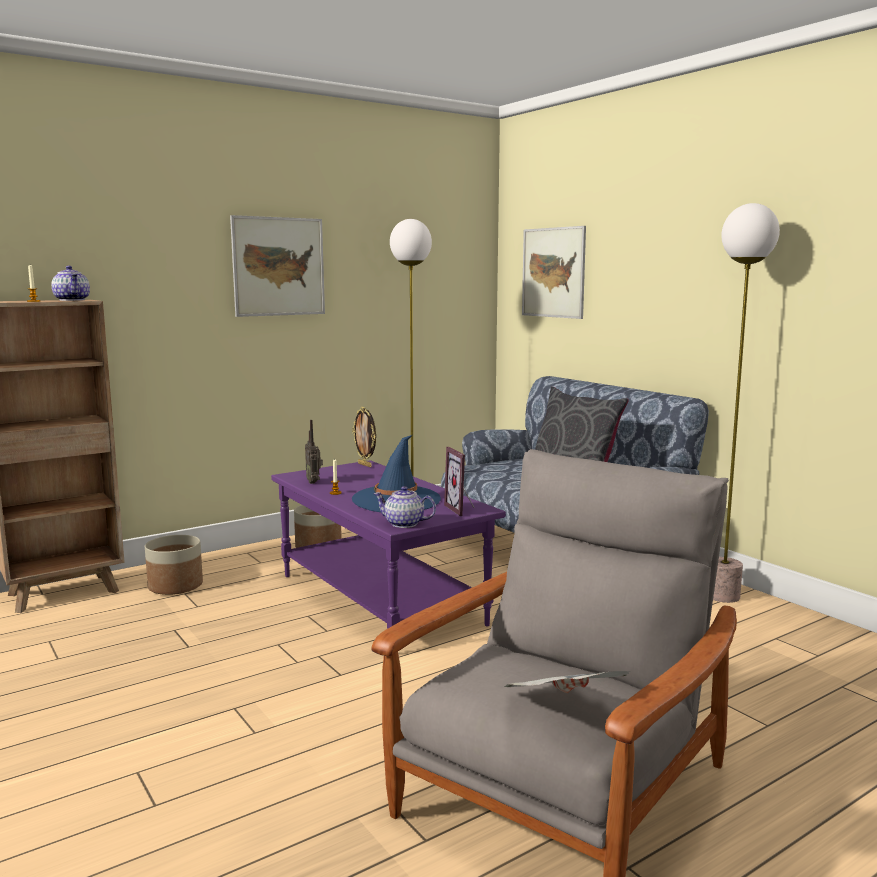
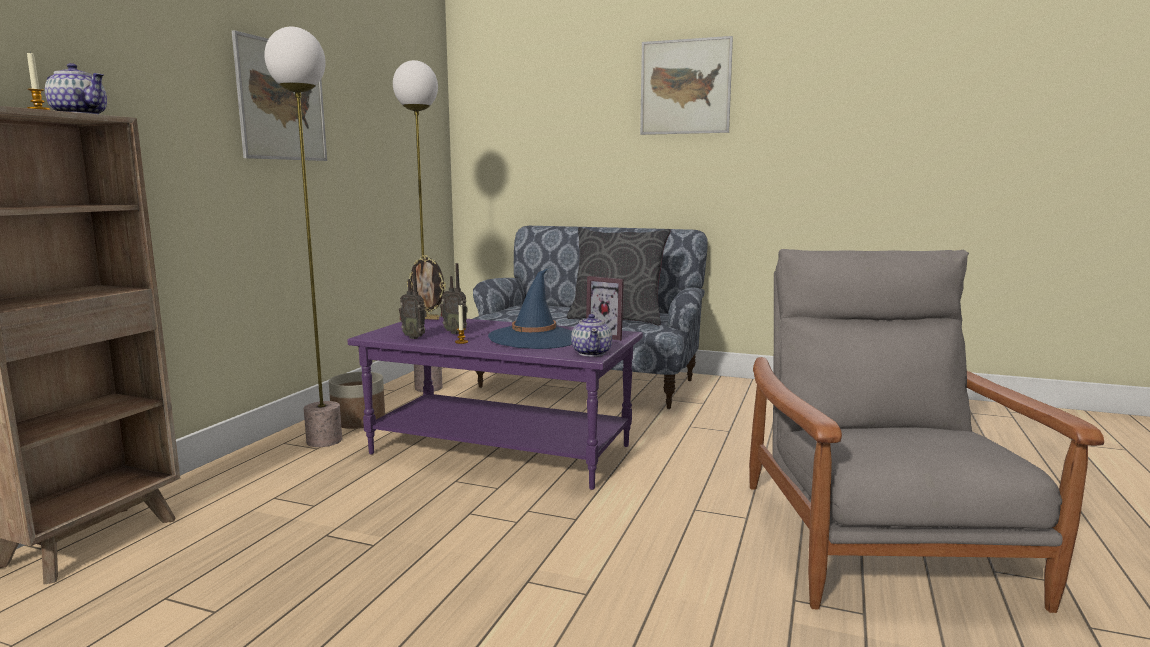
camera: 35 degrees left, 0 degrees up
(176, 586) = (249, 493): planter -> none
(352, 483) = (455, 332): none -> radio
(404, 524) = (592, 353): teapot -> teapot turned 75 degrees counterclockwise
(553, 272) = (524, 127): picture -> picture (685, 87)
(563, 712) = (976, 450): newspaper -> none
(722, 596) = (743, 387): floor lamp -> floor lamp (324, 441)

